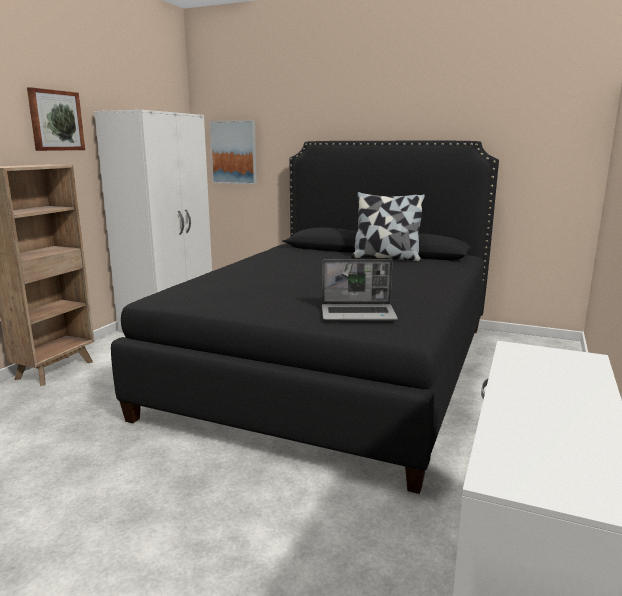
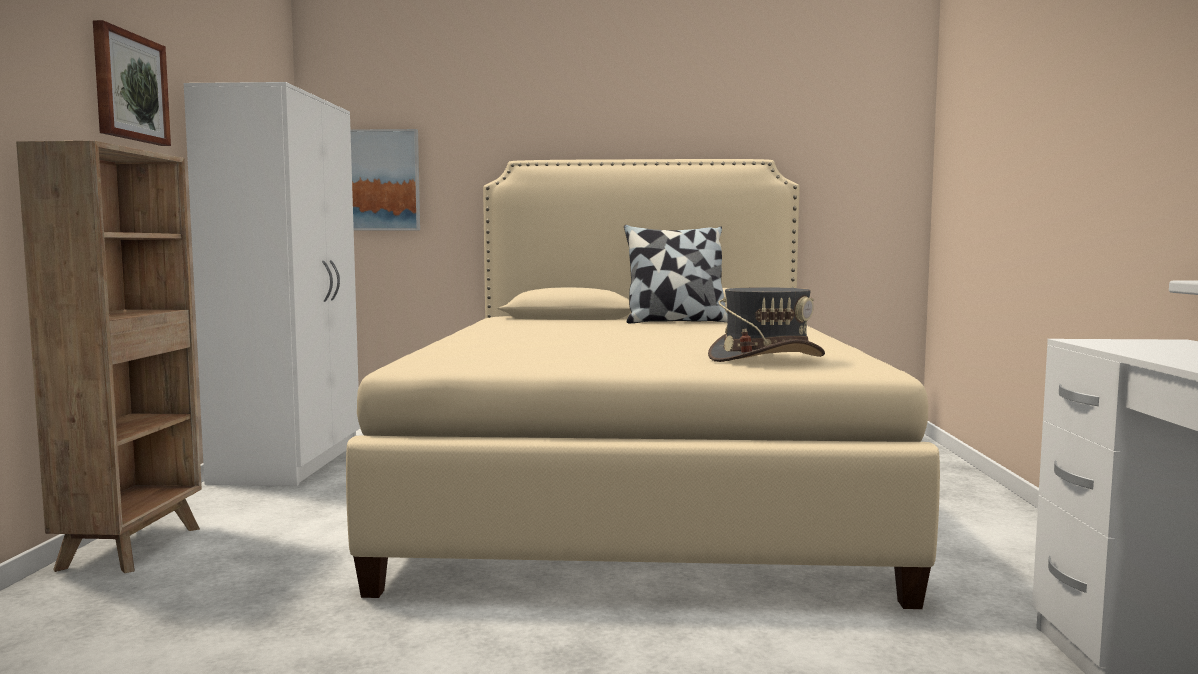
camera: 20 degrees left, 10 degrees down
(335, 366) = (636, 489): black bed -> beige bed
(359, 314) = (766, 358): laptop -> grey hat

